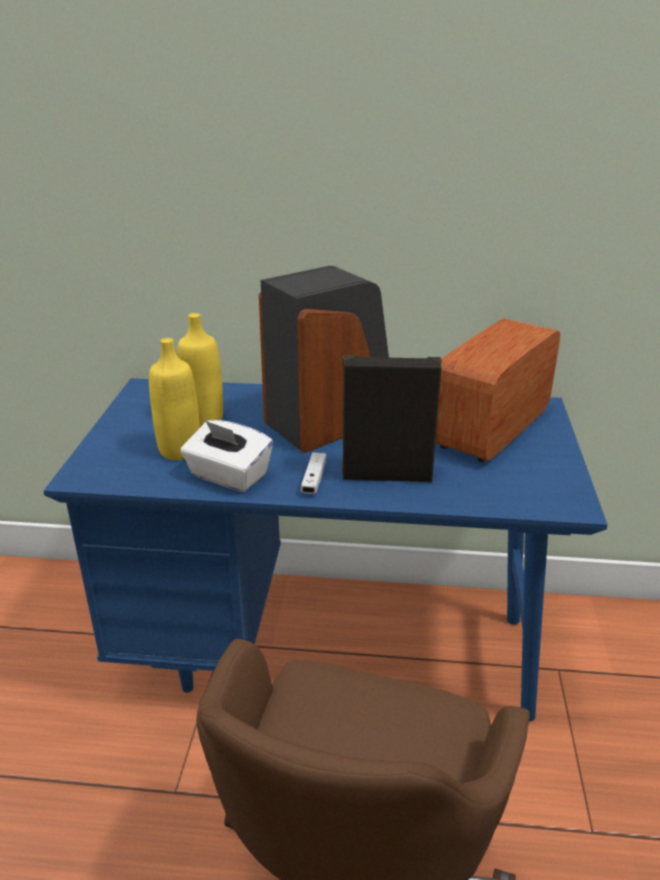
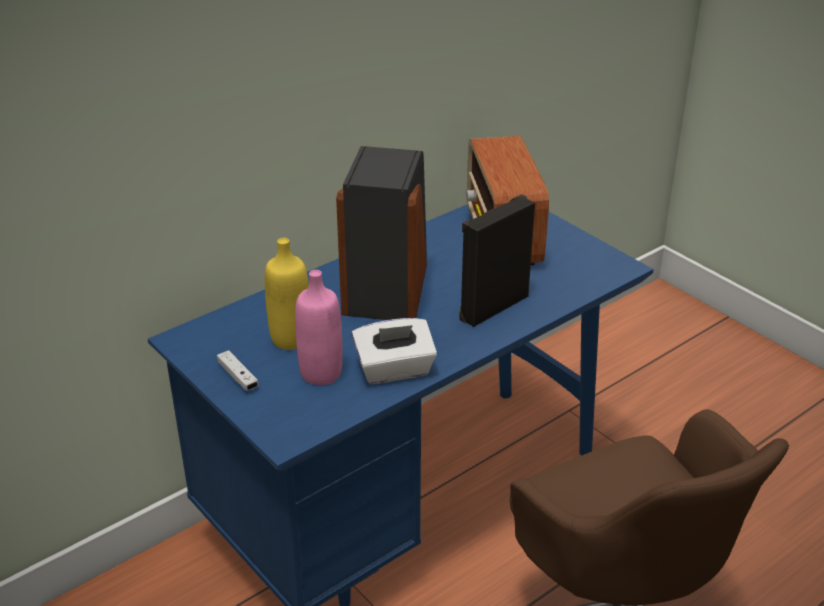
camera: 45 degrees left, 5 degrees up
(179, 450) = (321, 373): yellow bottle -> pink bottle
(314, 480) = (455, 338): white game controller -> white game controller (238, 377)

